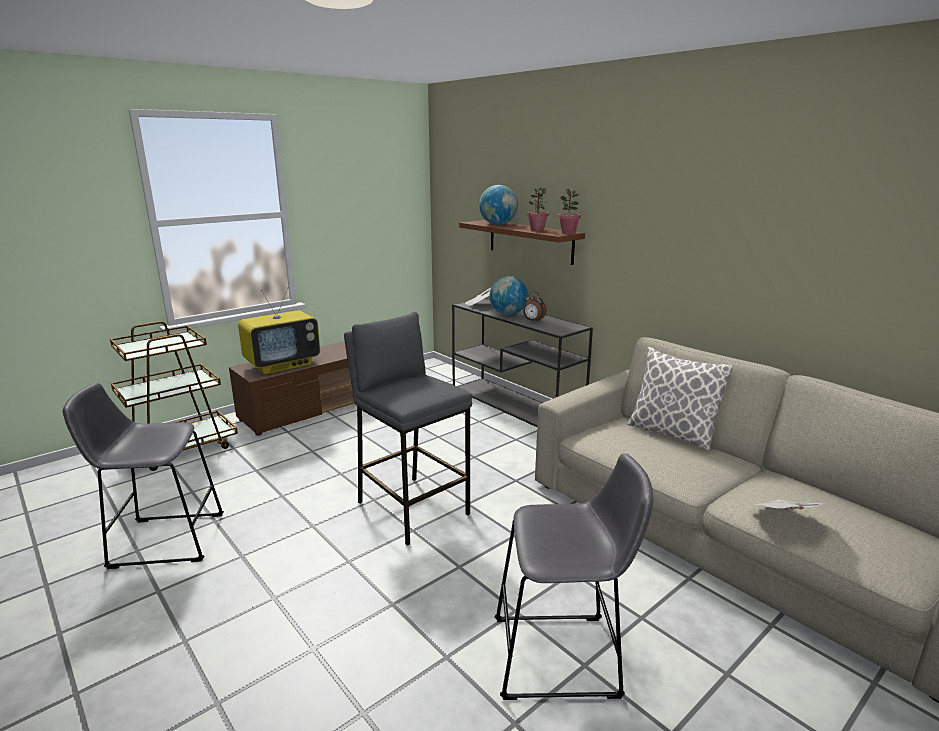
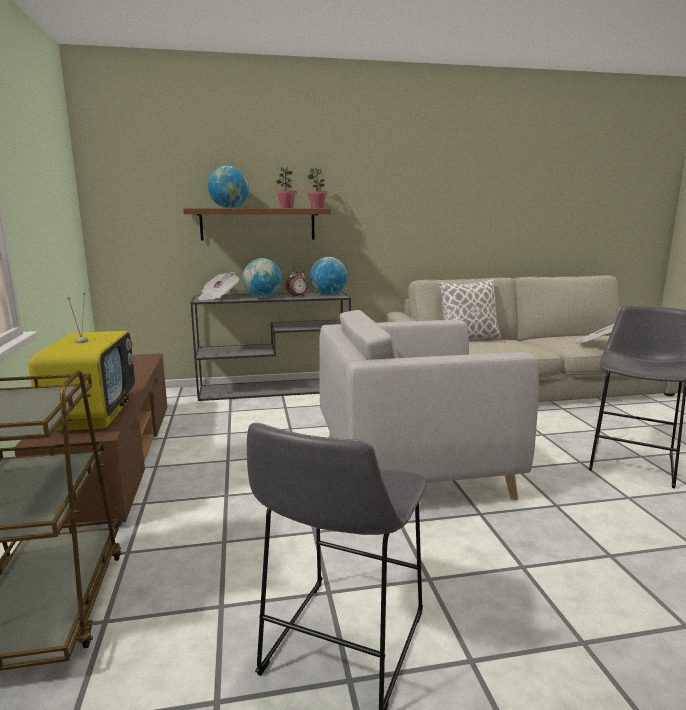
camera: 60 degrees left, 5 degrees down
(412, 508) = (411, 467): grey stool -> grey armchair
(562, 327) = (328, 294): none -> globe

